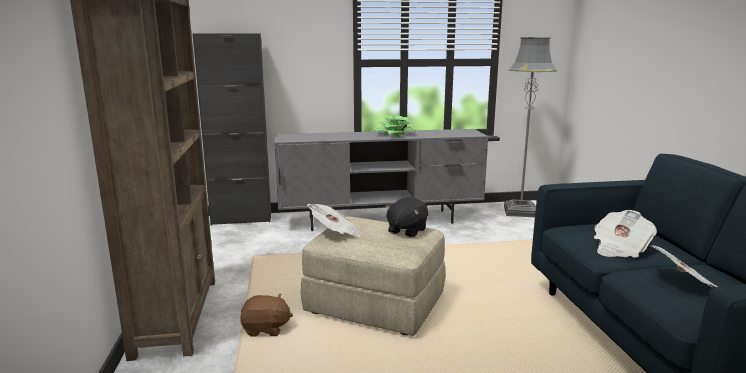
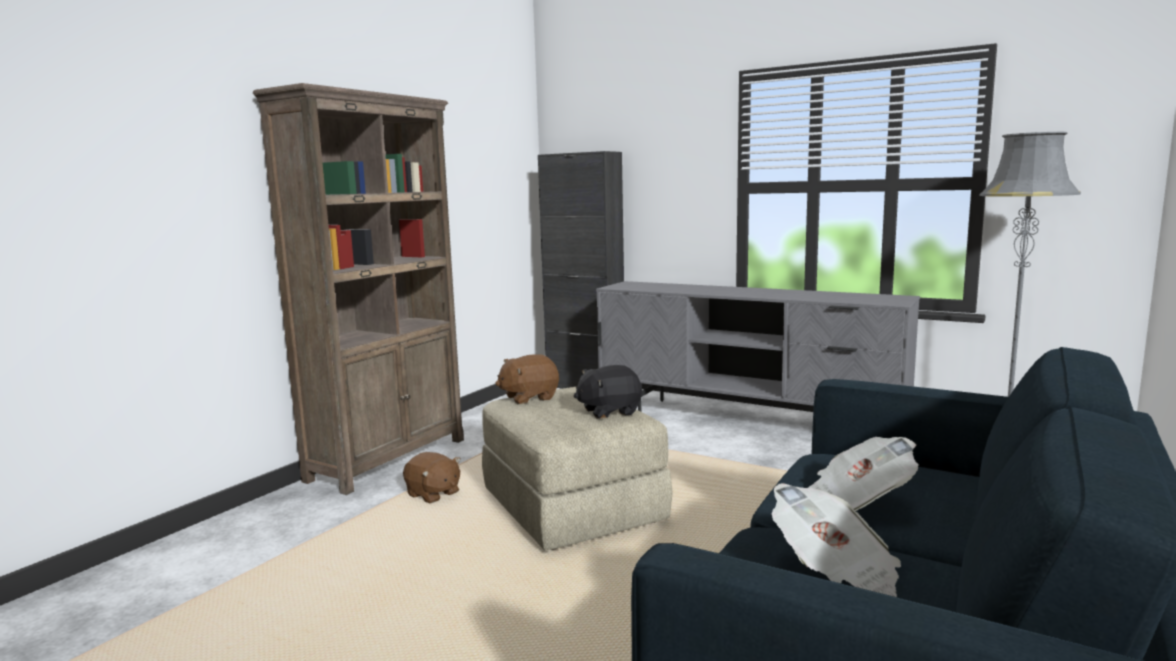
camera: 40 degrees right, 5 degrees down
(335, 233) = (529, 397): newspaper -> brown plush toy
(394, 134) = (767, 292): potted plant -> none

